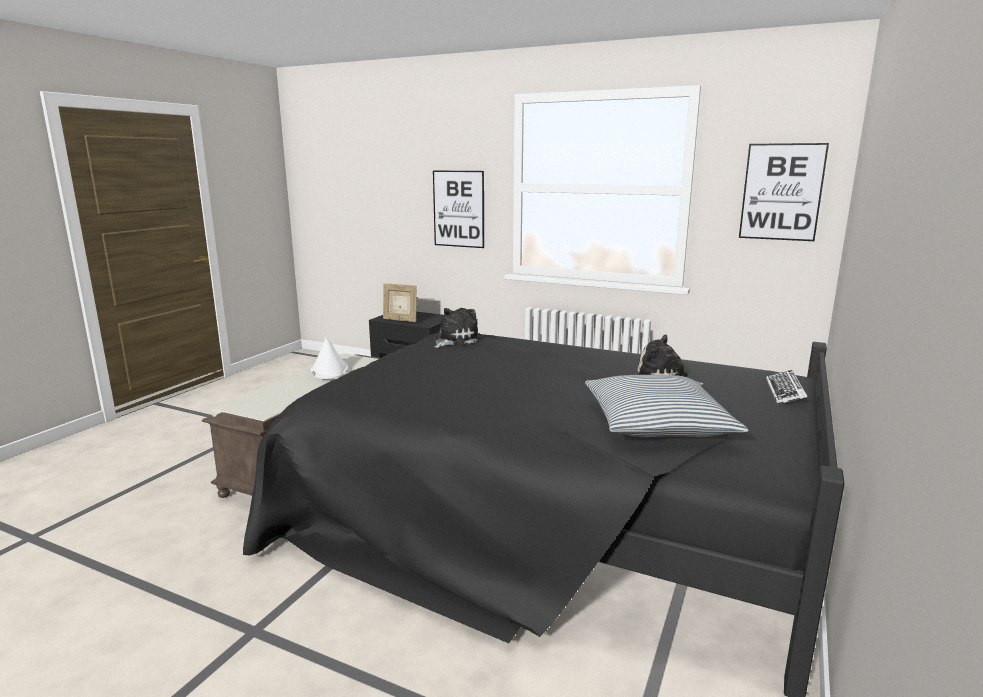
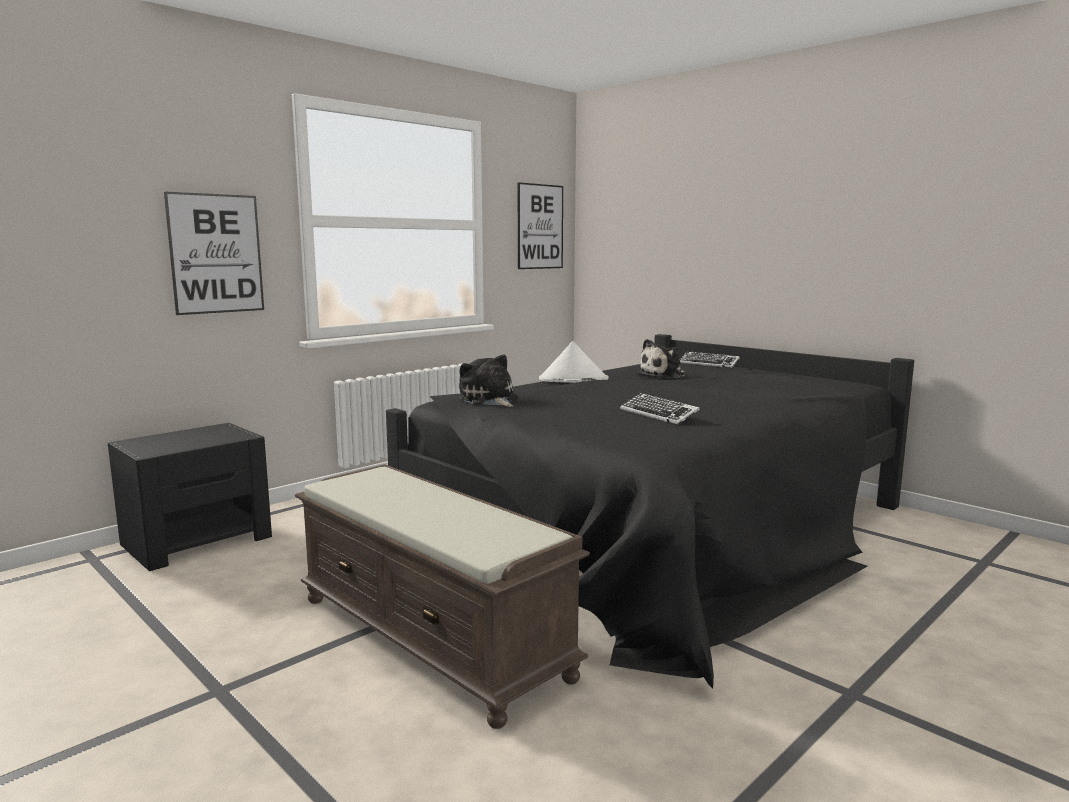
camera: 70 degrees left, 5 degrees down
(329, 370) = (387, 494): white hat -> white hat (573, 379)
(400, 320) = (187, 445): picture frame -> none
(437, 386) = (658, 414): none -> keyboard
(656, 423) = (772, 384): pillow -> none

